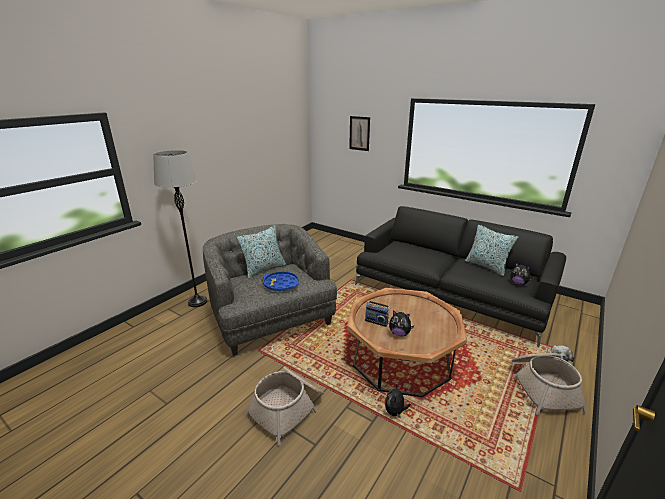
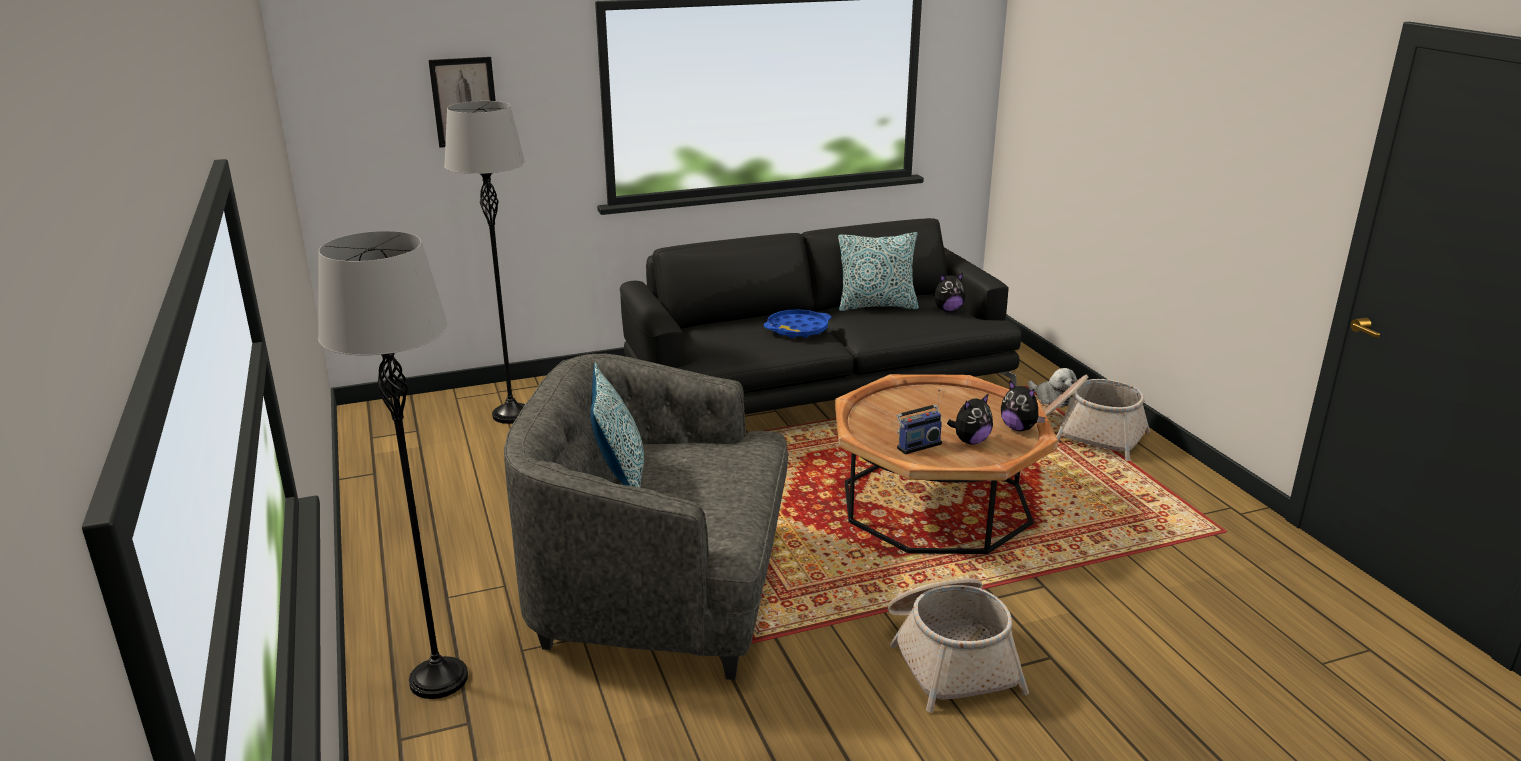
camera: 55 degrees left, 0 degrees up
(281, 284) = (721, 476): blue tray -> blue tray (797, 329)
(341, 250) = (512, 415): none -> grey floor lamp
(395, 412) = (1041, 559): plush toy -> plush toy (1019, 428)

